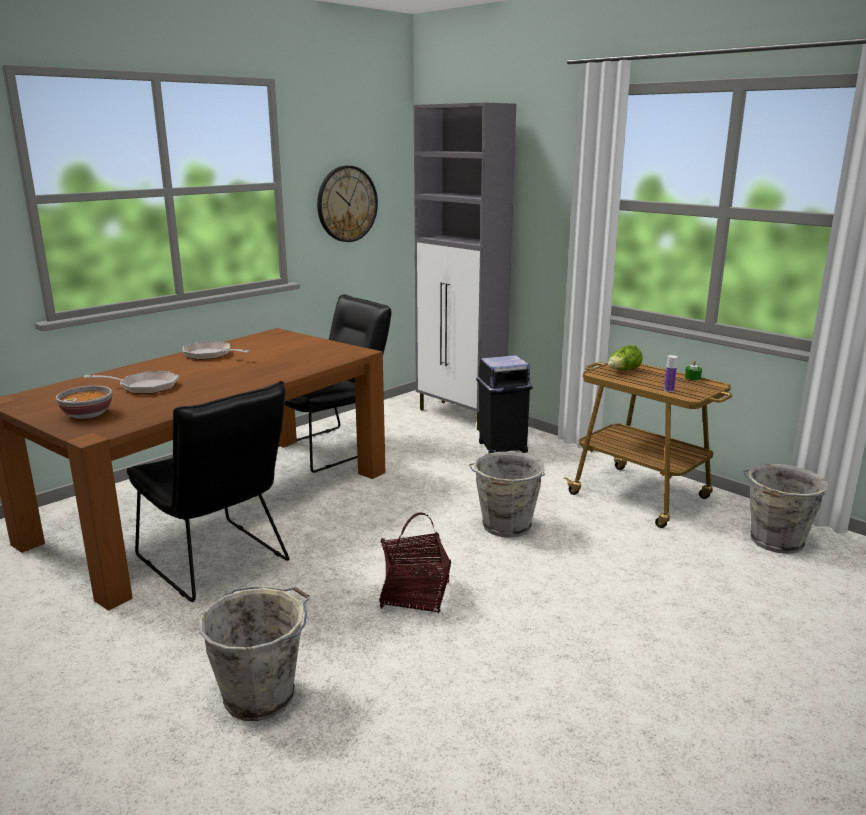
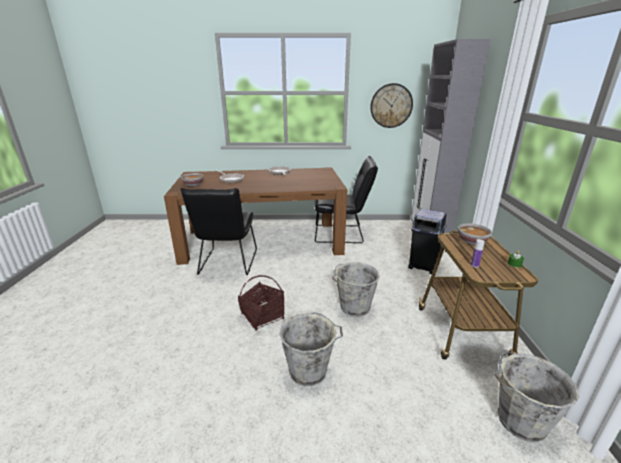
camera: 45 degrees right, 5 degrees up
(262, 695) = (158, 322): grey bucket -> grey bucket (309, 371)
(623, 370) = (472, 241): lettuce -> bowl

